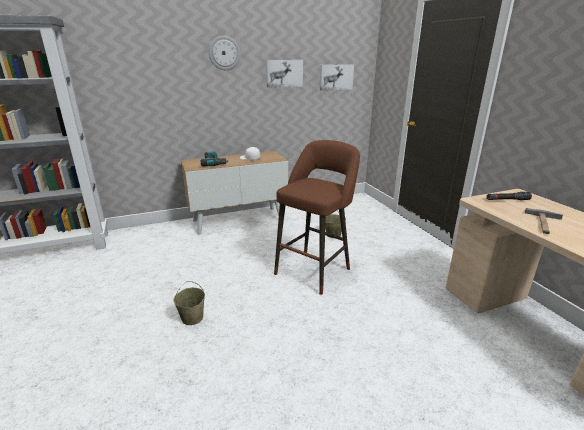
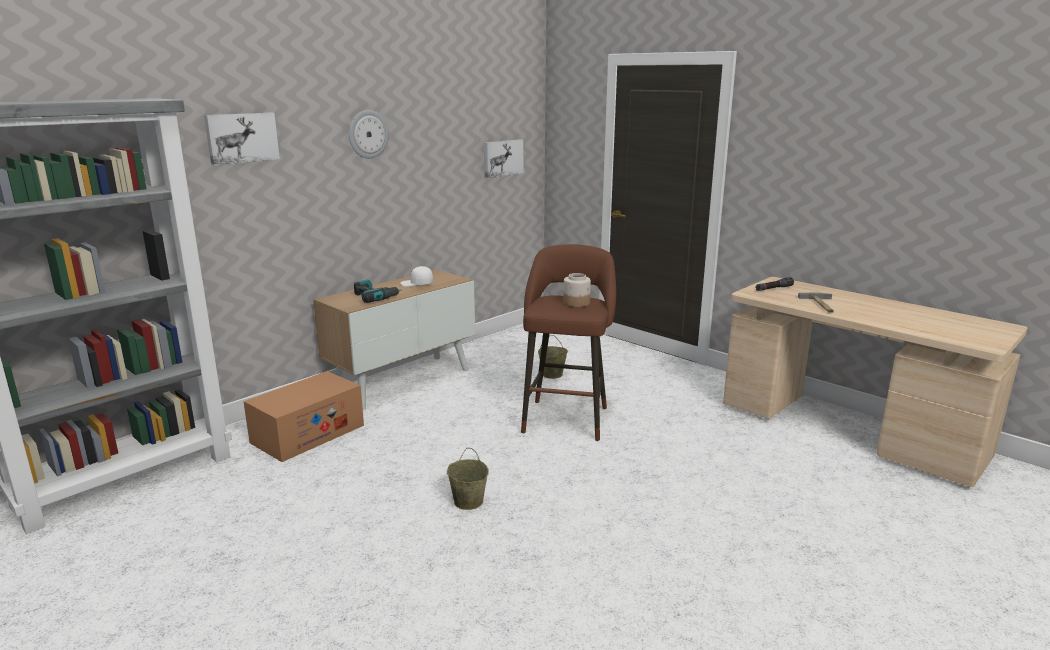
camera: 25 degrees left, 5 degrees down
(155, 243) = (308, 434): none -> cardboard box
(284, 73) = (442, 157): picture -> picture (241, 138)
(320, 186) = (577, 303): none -> jar

